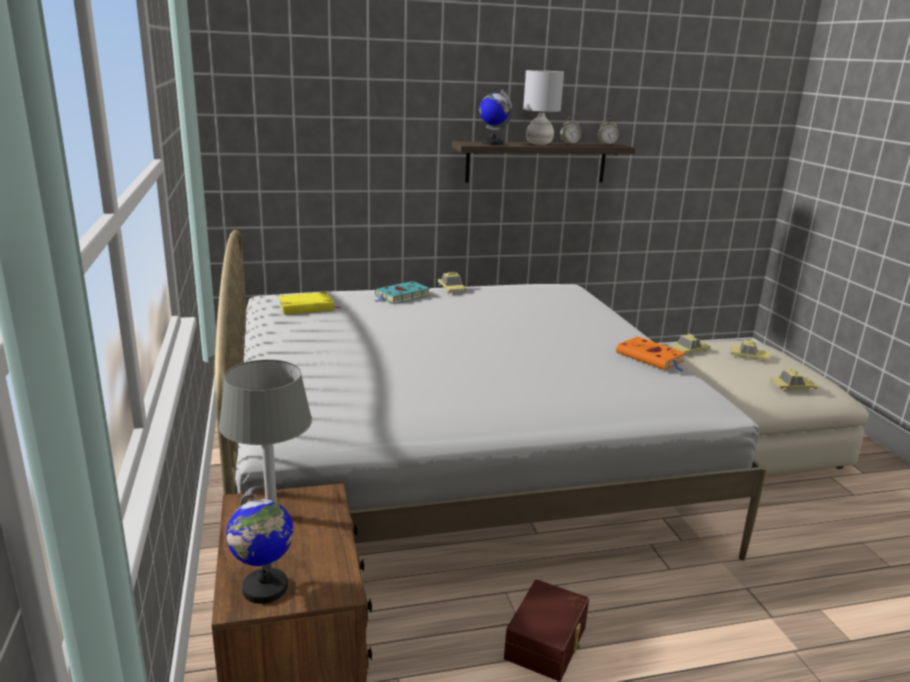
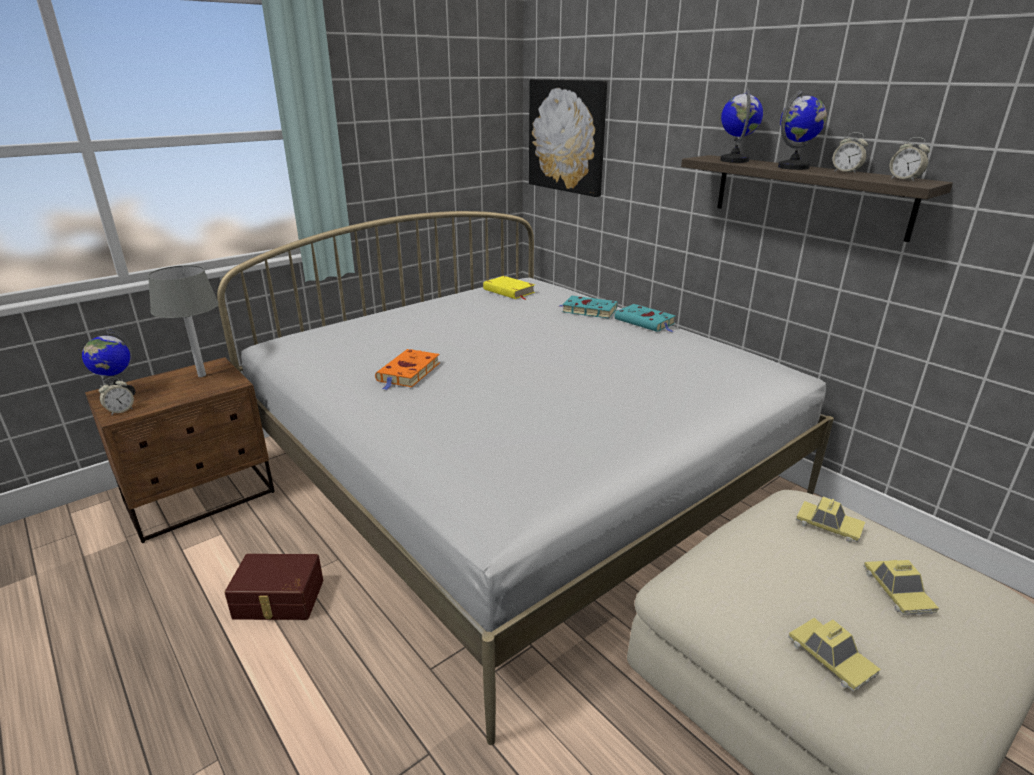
camera: 65 degrees right, 5 degrees up
(276, 136) = (567, 136): none -> picture
(326, 586) = (120, 411): none -> alarm clock
(451, 288) = (646, 322): toy car -> turquoise book
(538, 144) = (794, 167): grey table lamp -> globe
(651, 358) = (583, 453): orange book -> orange book (408, 373)

